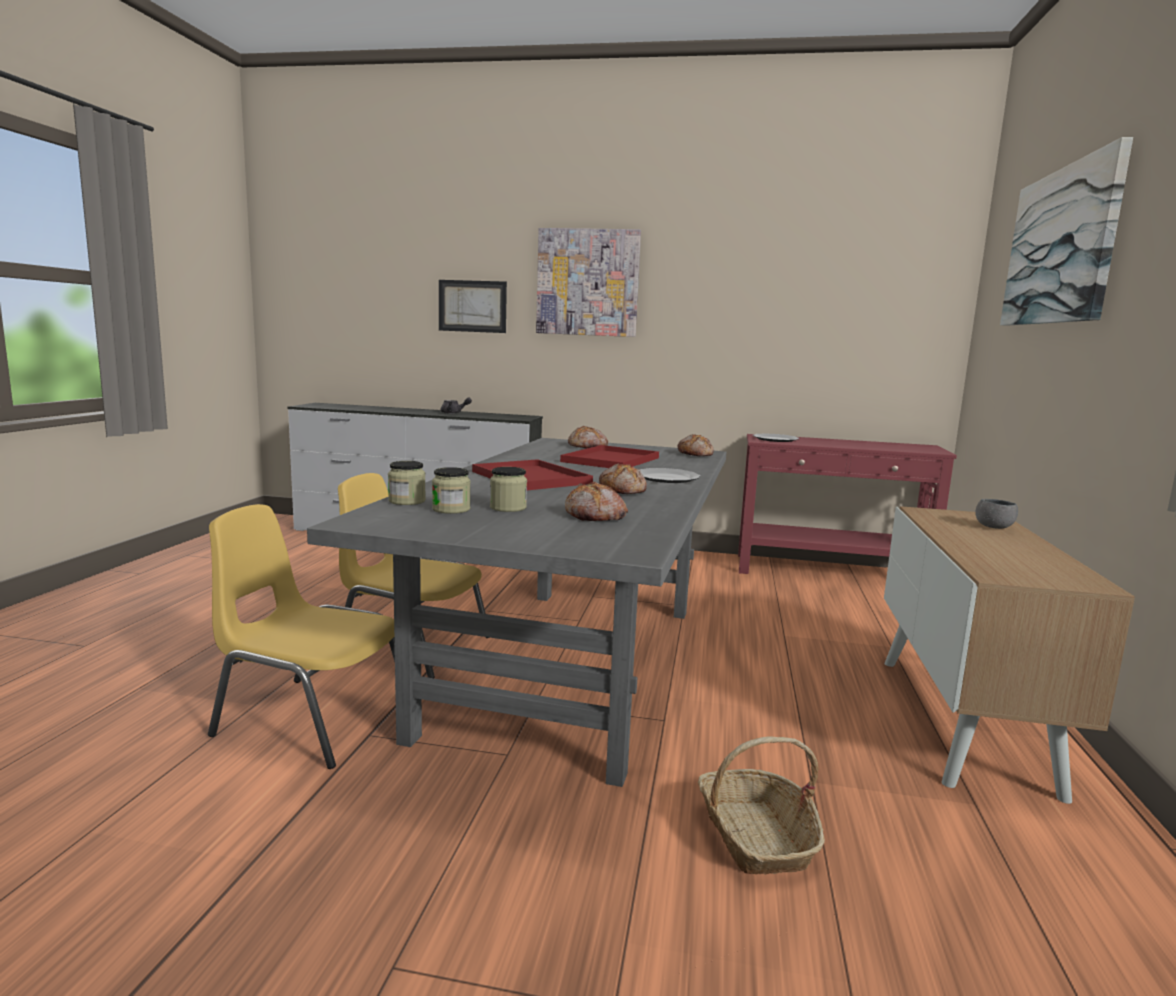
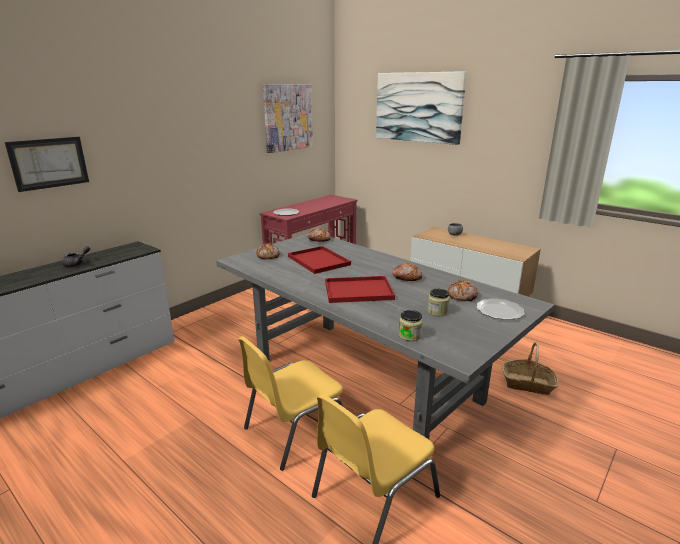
camera: 60 degrees left, 10 degrees up
(451, 509) = (436, 327): jar -> none
(588, 283) = (148, 130): picture -> picture (288, 117)
(667, 478) = (381, 261): plate -> plate (500, 311)

